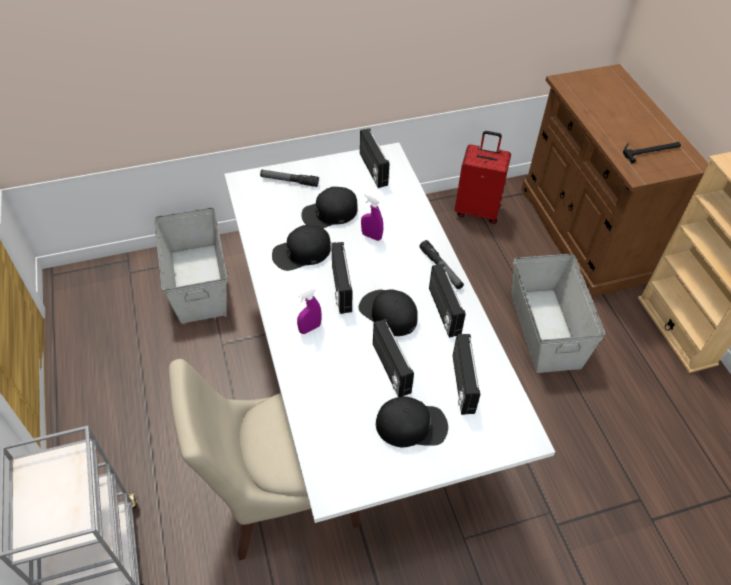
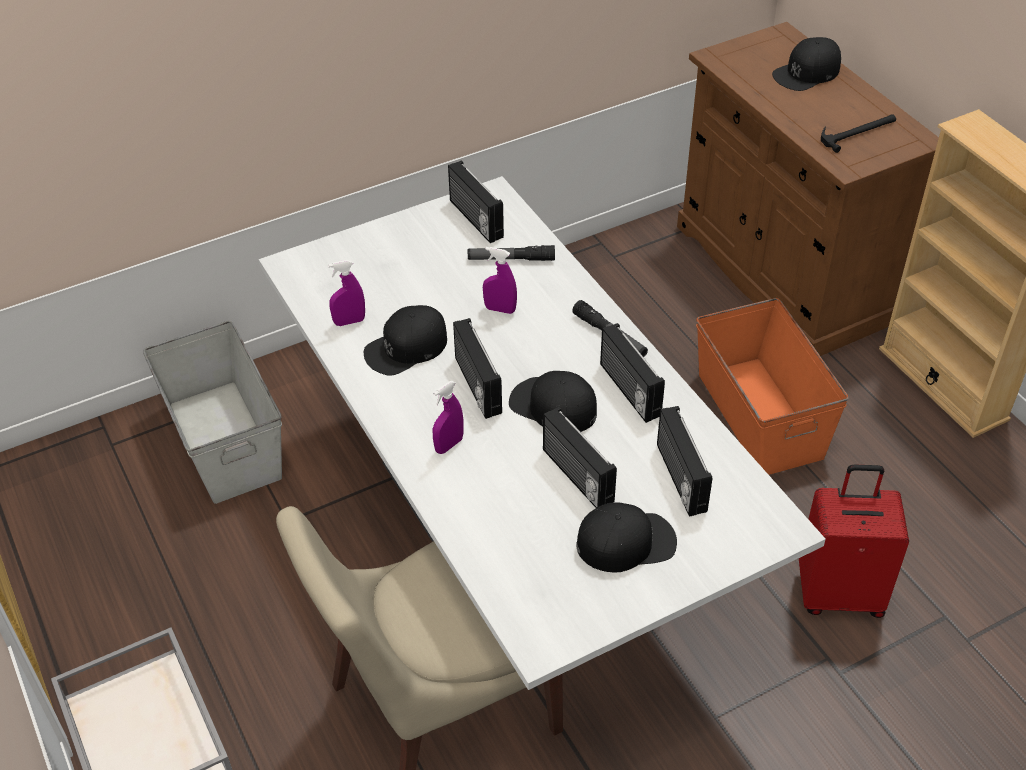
camera: 10 degrees left, 5 degrees down
(269, 227) = (349, 321): none -> purple spray bottle
(289, 181) = (358, 254): flashlight -> flashlight (511, 259)
(329, 213) = (431, 288): black cap -> black cap (807, 72)
(477, 210) = (620, 266): red suitcase -> red suitcase (839, 593)
(545, 329) = (760, 414): grey storage box -> orange storage box

